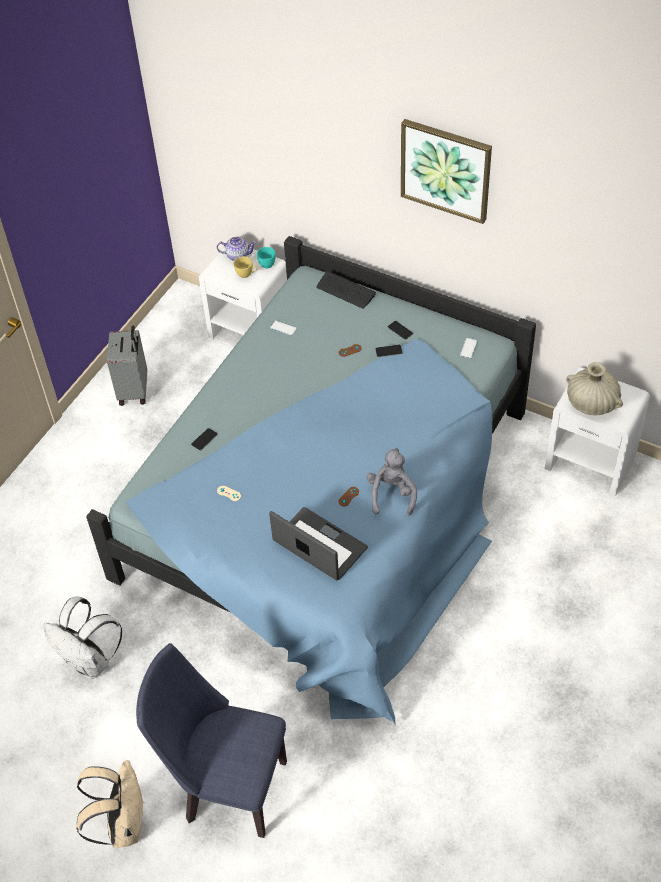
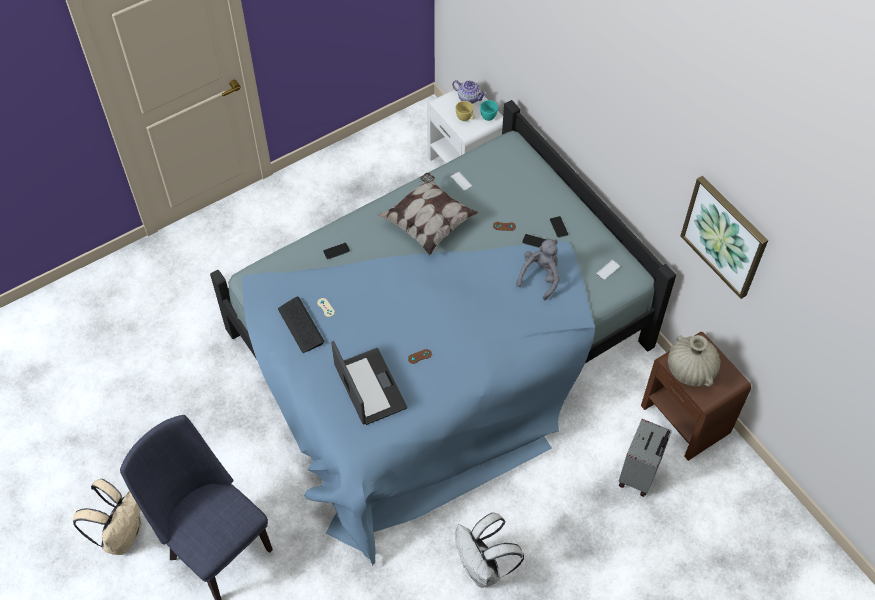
camera: 25 degrees right, 5 degrees up
(90, 661) = (174, 391): white backpack -> white backpack (483, 568)
(134, 390) = (341, 178): grey suitcase -> grey suitcase (640, 475)
(277, 377) = (428, 223): none -> pillow
(345, 291) = (535, 170): keyboard -> keyboard (301, 326)
(392, 494) = (456, 371): grey plush toy -> grey plush toy (540, 277)
(446, 170) = (634, 103): picture -> picture (724, 236)
(591, 462) = (686, 419): white nightstand -> brown nightstand

